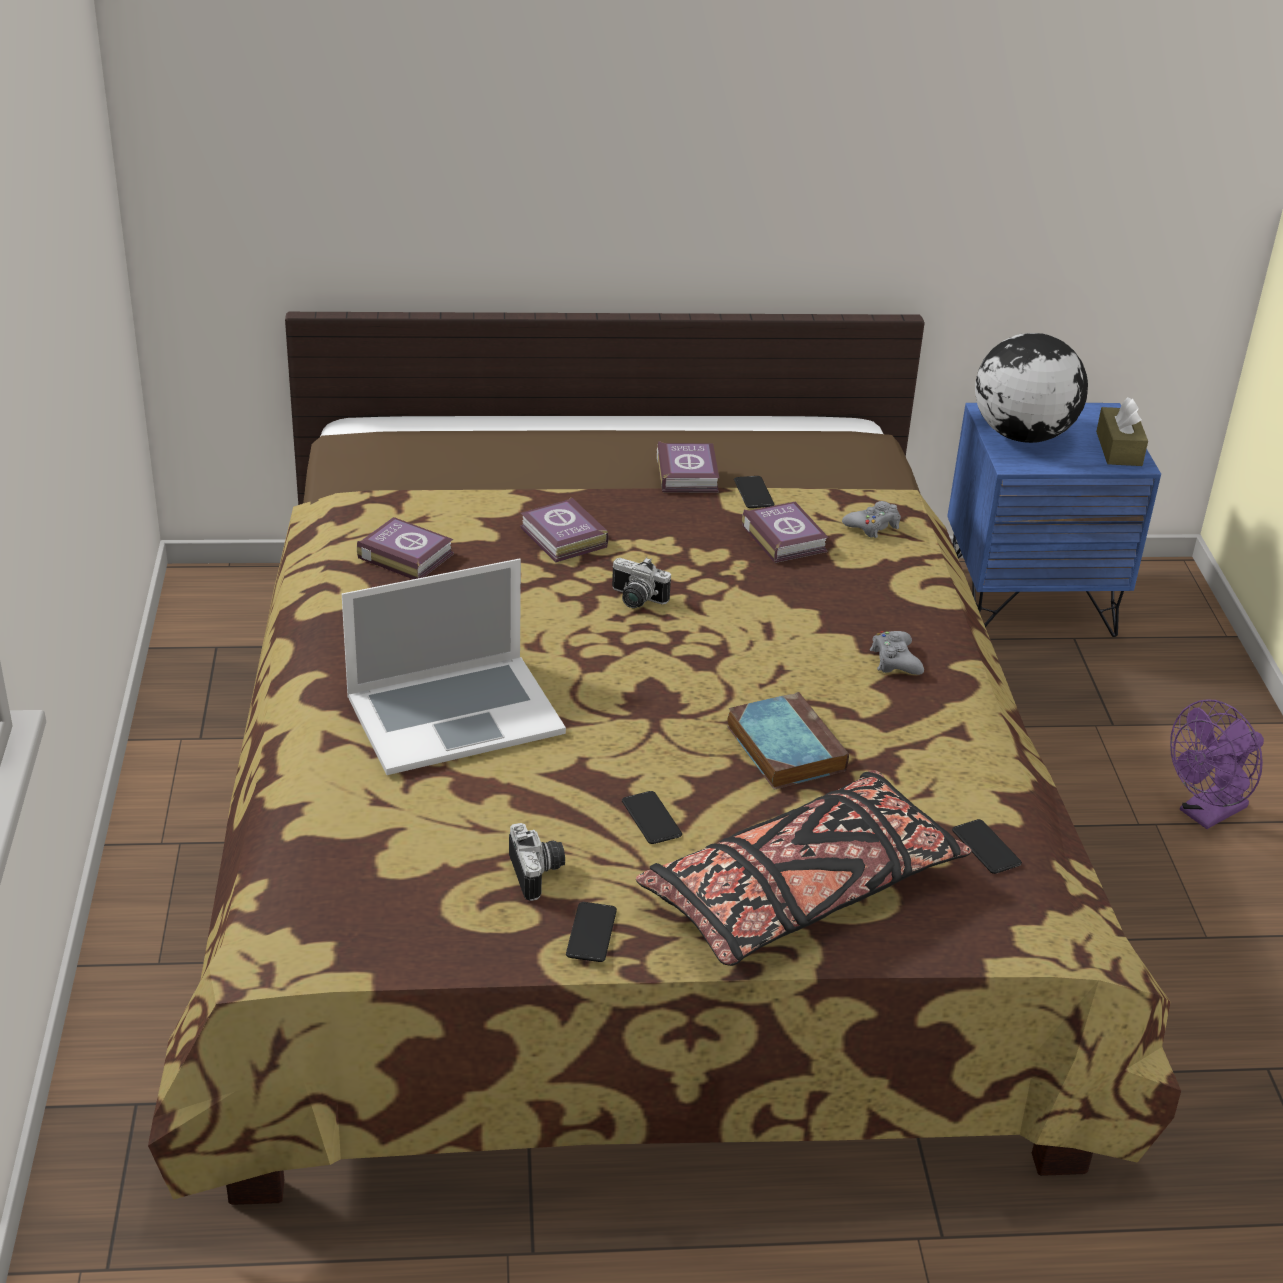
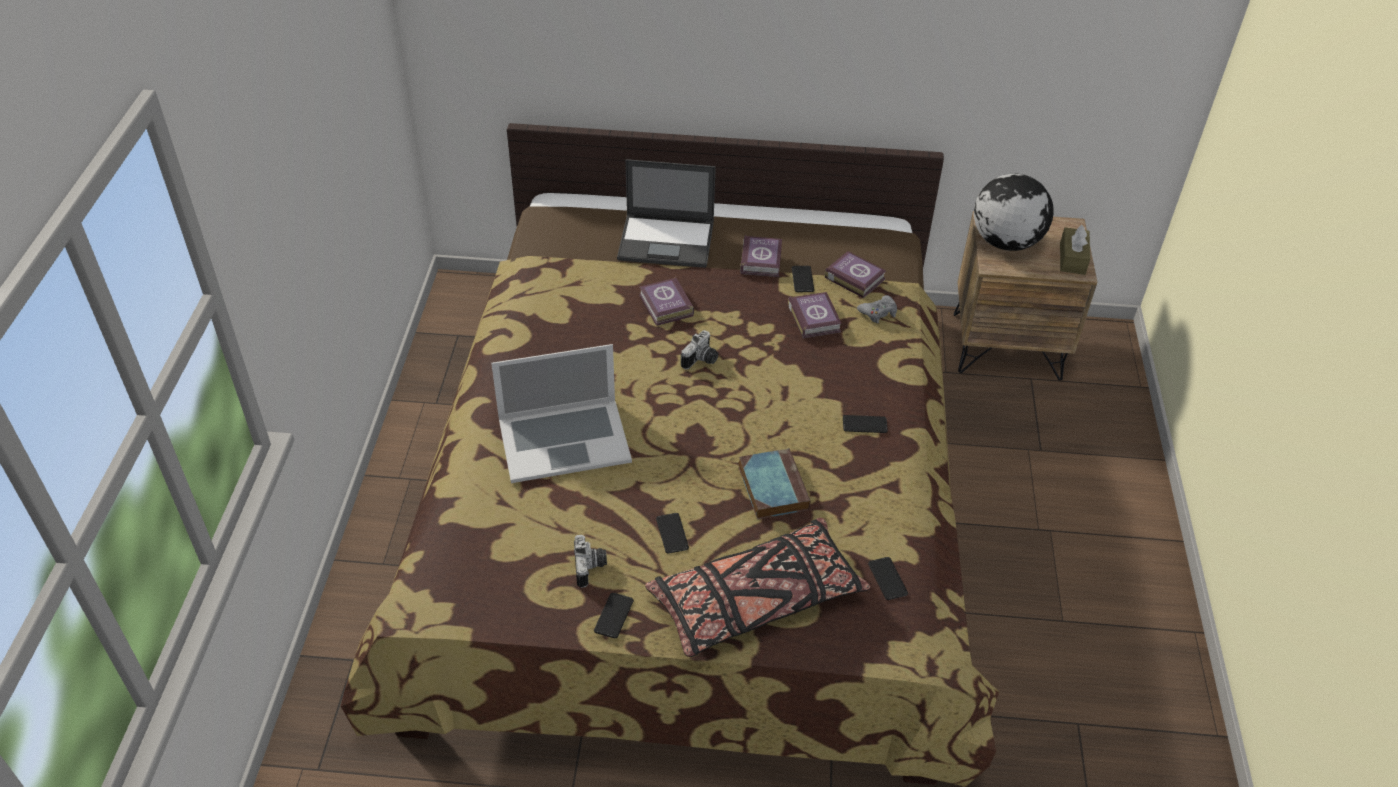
camera: 10 degrees right, 10 degrees up
(405, 554) = (559, 311): book -> book (854, 277)
(544, 460) = (667, 241): none -> laptop
(635, 600) = (701, 360): camera -> camera turned 90 degrees counterclockwise
(895, 660) = (864, 424): grey game controller -> phone
(1028, 600) = (1006, 345): blue nightstand -> brown nightstand
(1206, 814) = (1088, 526): purple fan -> none

